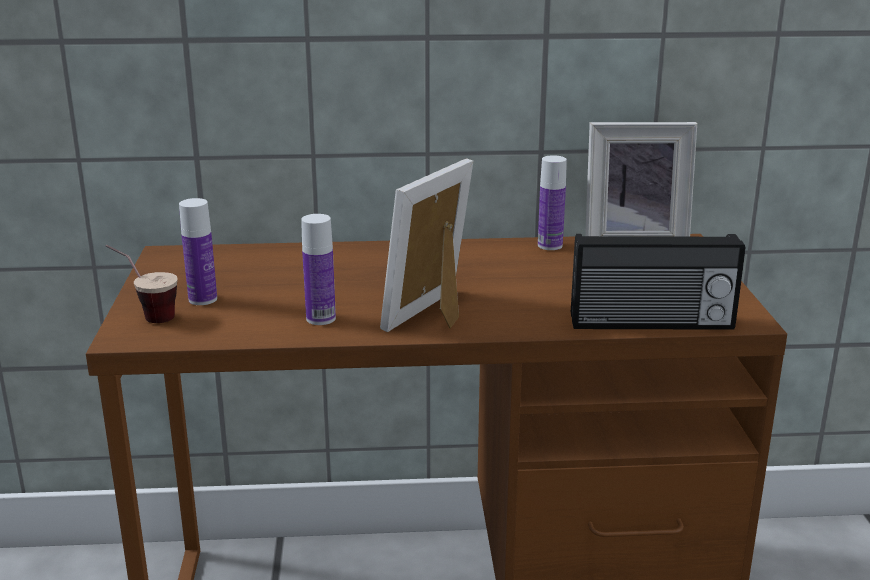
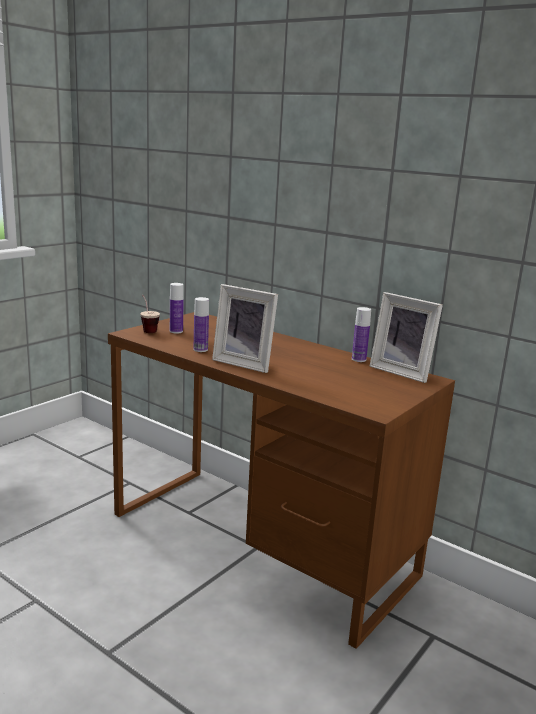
camera: 40 degrees right, 5 degrees down
(437, 315) = (245, 363): picture frame -> picture frame turned 135 degrees counterclockwise
(651, 324) = (327, 397): radio -> none

